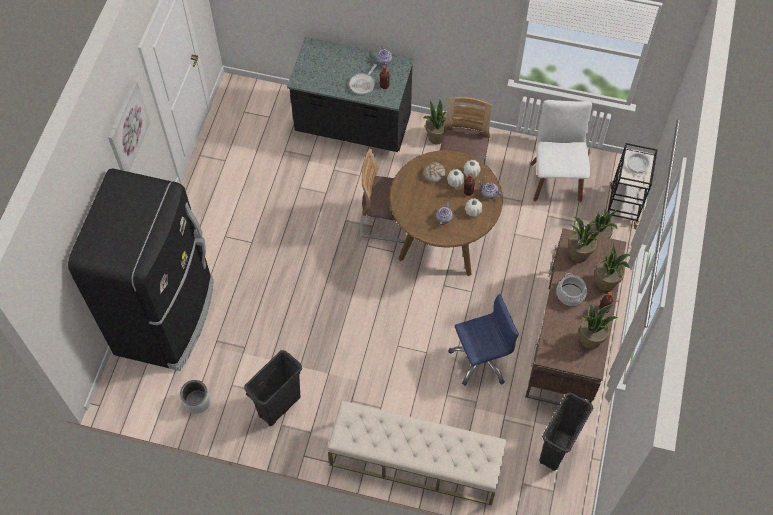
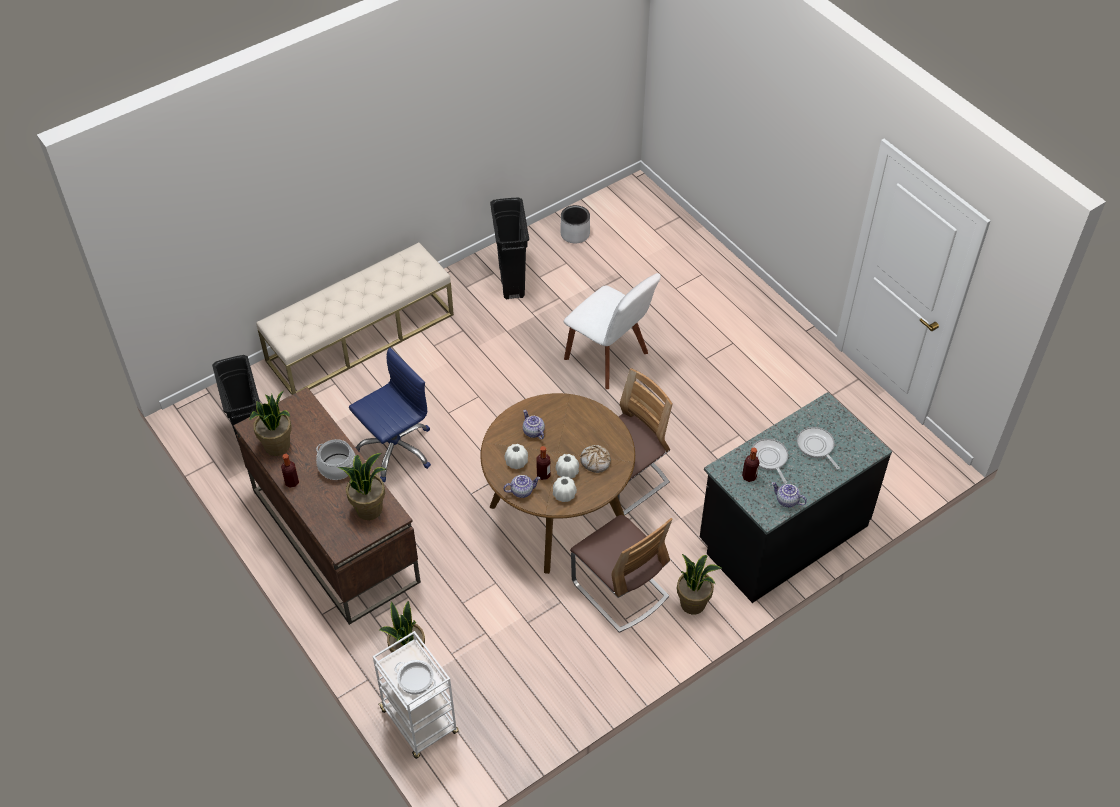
camera: 130 degrees right, 10 degrees down
(127, 129) = (817, 144): picture -> none
(167, 317) = (681, 257): black fridge -> none
(334, 69) = (816, 447): none -> frying pan
(481, 359) = (395, 449): blue office chair -> blue office chair turned 150 degrees counterclockwise
(556, 179) = (522, 681): white chair -> white chair (609, 358)
(606, 282) = (314, 507): potted plant -> none
(623, 205) = (420, 722): black cart -> white cart

